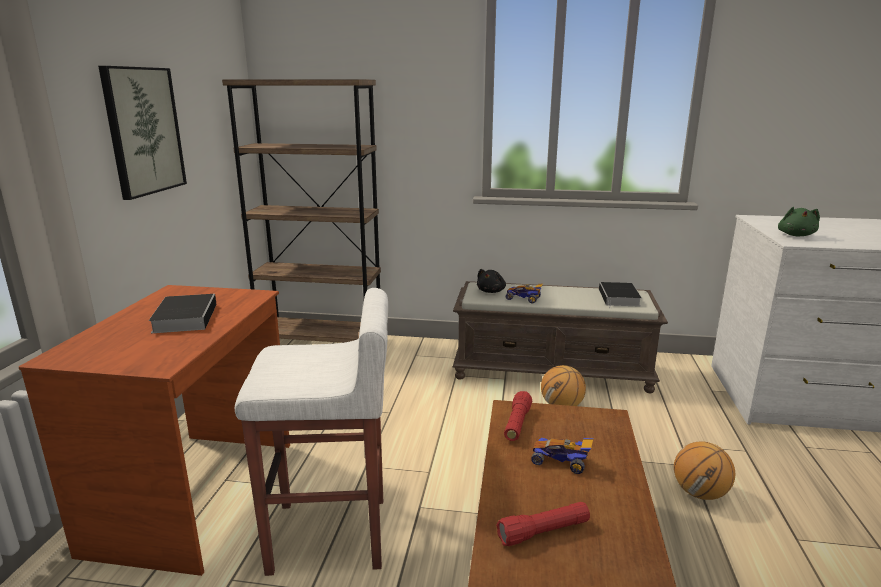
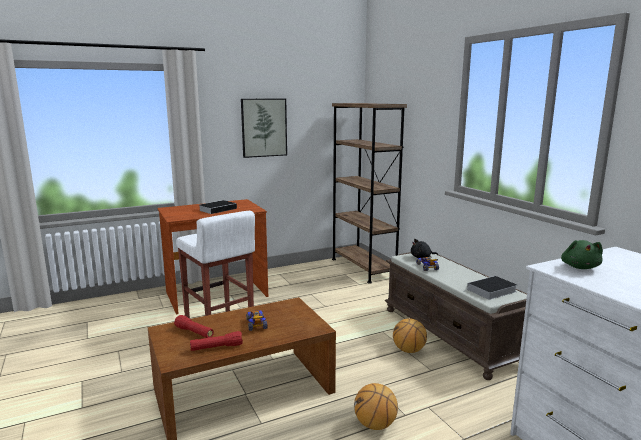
camera: 55 degrees right, 5 degrees down
(517, 424) = (280, 307): red flashlight -> red flashlight (216, 347)
(796, 235) = (580, 267): green plush toy -> green plush toy turned 60 degrees counterclockwise

